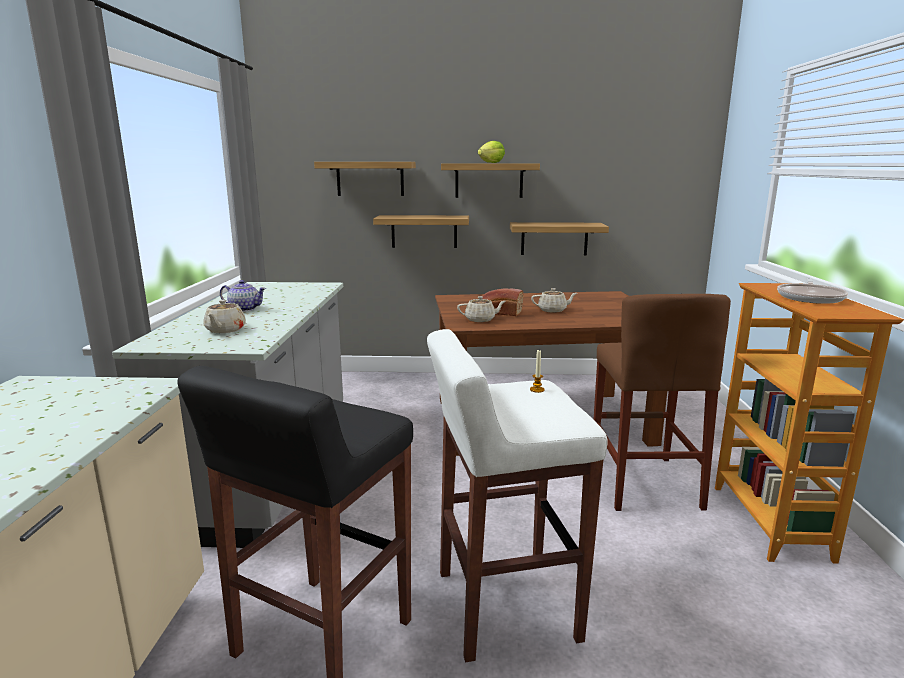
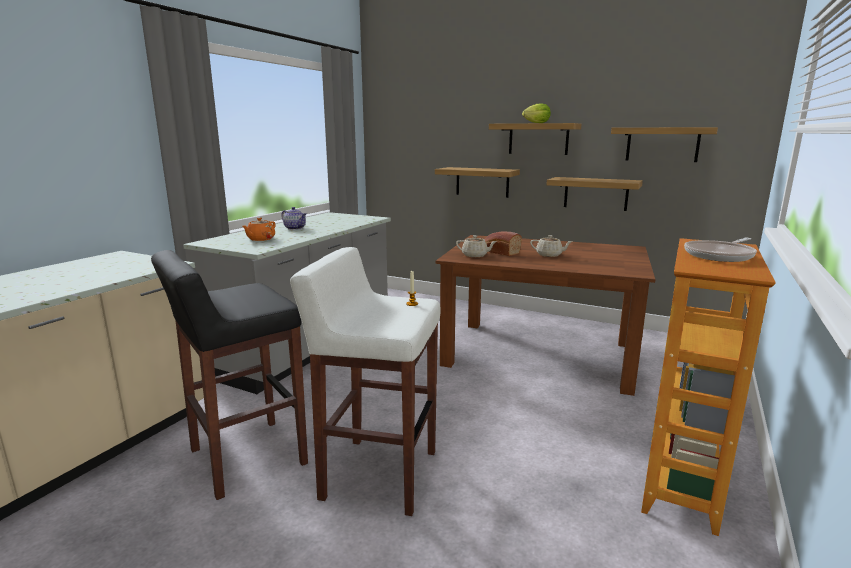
camera: 25 degrees right, 0 degrees up
(225, 330) = (260, 239): beige teapot -> orange teapot
(370, 179) = (442, 137): shelf -> shelf (662, 144)
(643, 482) = (584, 420): brown stool -> none

